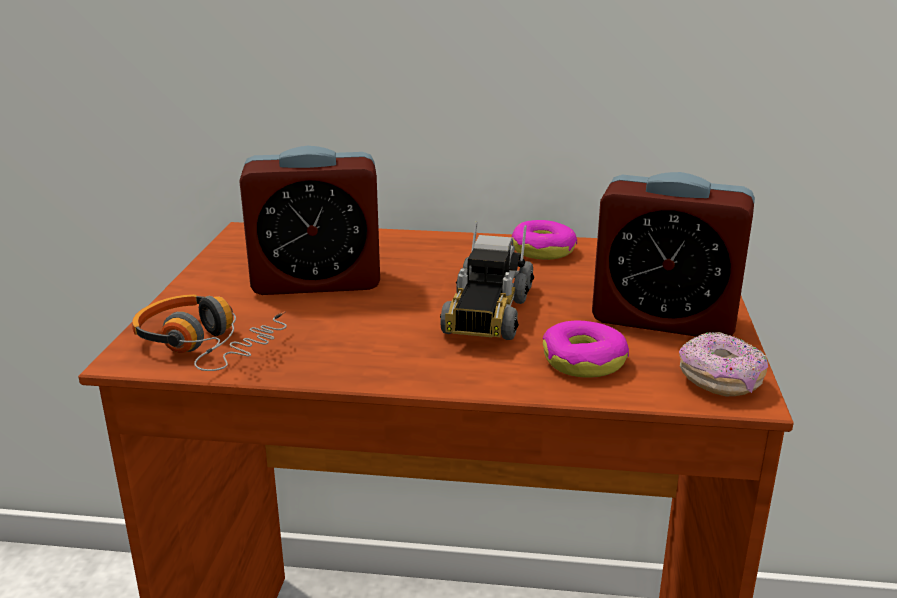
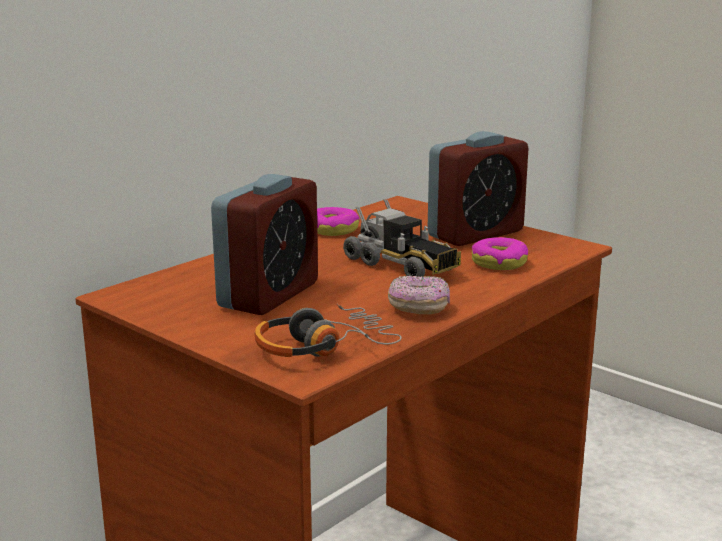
camera: 55 degrees left, 5 degrees down
(719, 382) = (560, 245): donut -> donut (418, 308)

